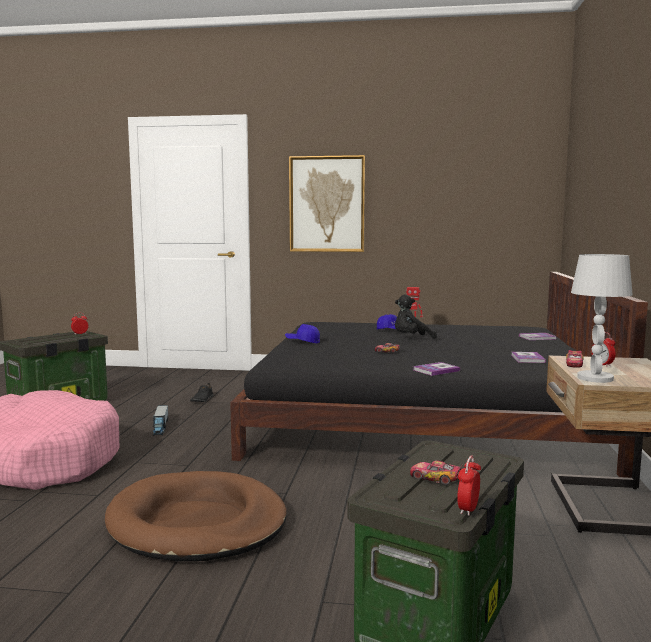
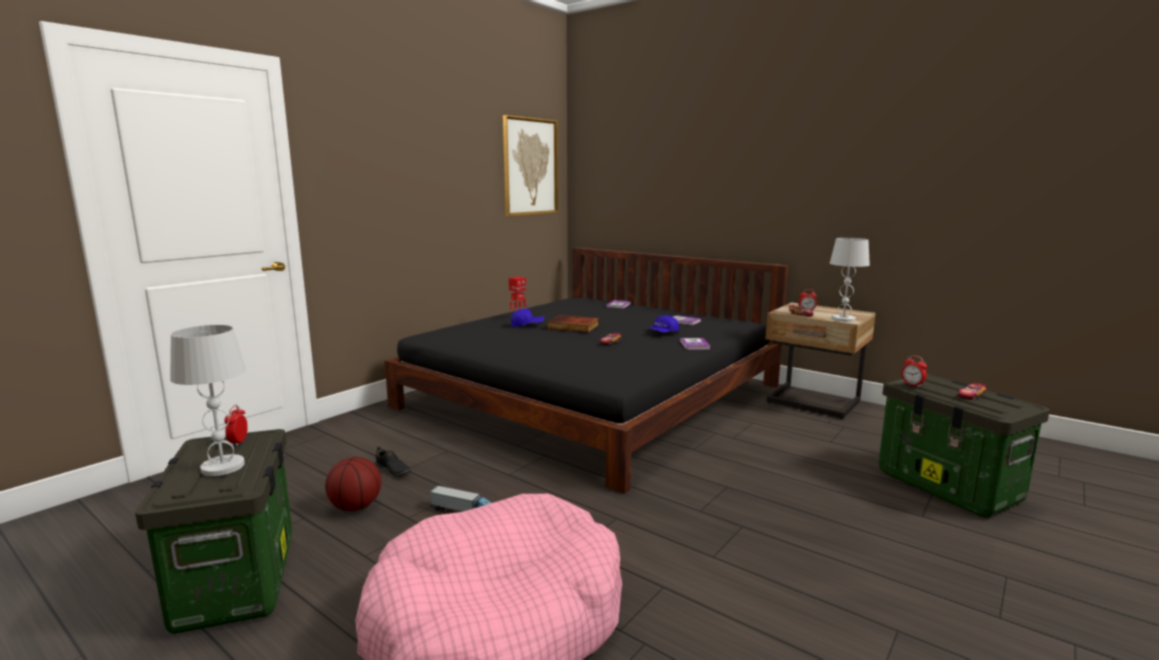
camera: 60 degrees left, 5 degrees up
(48, 338) = (223, 466): none -> white table lamp
(148, 405) = (356, 507): none -> basketball
(197, 523) = (770, 539): brown dog bed -> none
(302, 342) = (520, 355): blue cap -> blue cap (663, 333)
(327, 204) = (391, 190): picture -> picture (530, 167)
(411, 338) = (572, 327): black plush toy -> book
(468, 509) = (1018, 401): alarm clock -> alarm clock (912, 384)

